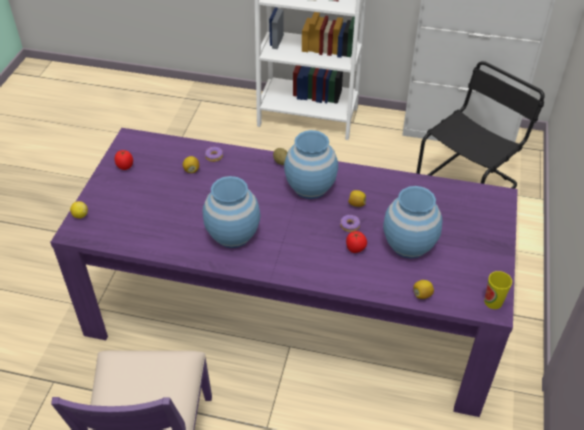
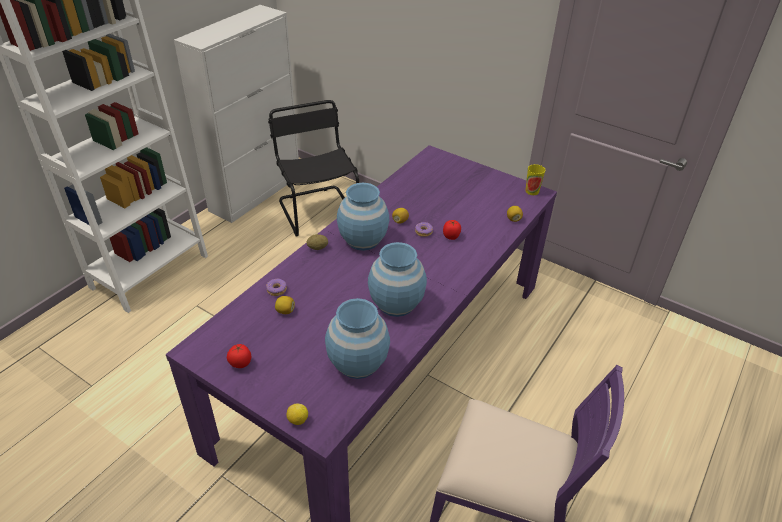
camera: 70 degrees left, 5 degrees down
(409, 244) = (459, 209): blue vase -> blue vase (357, 363)

